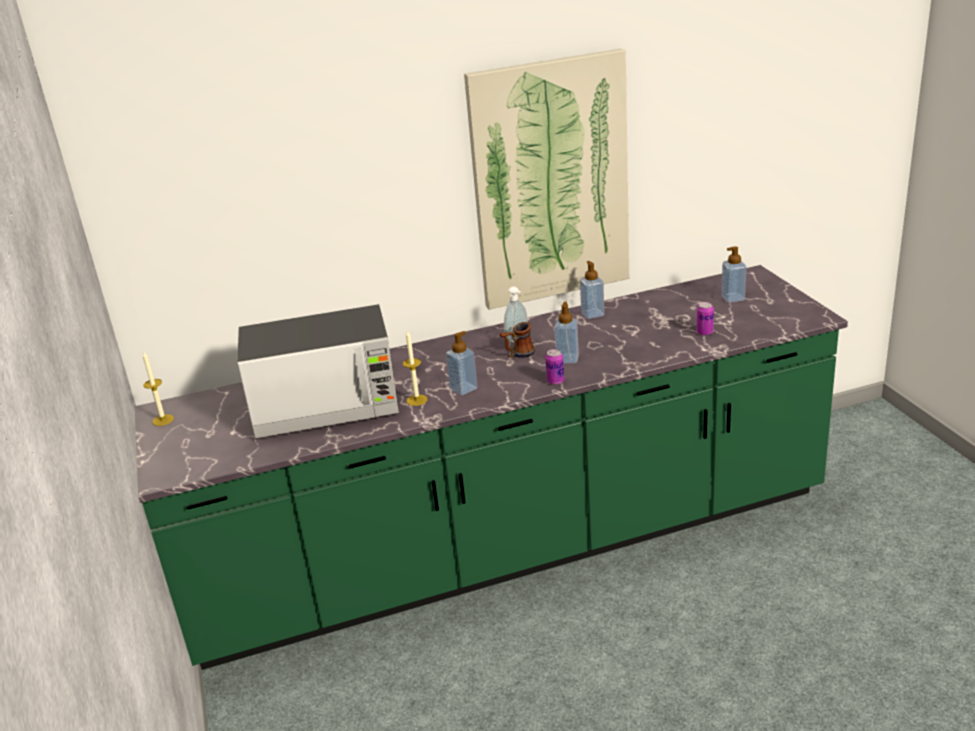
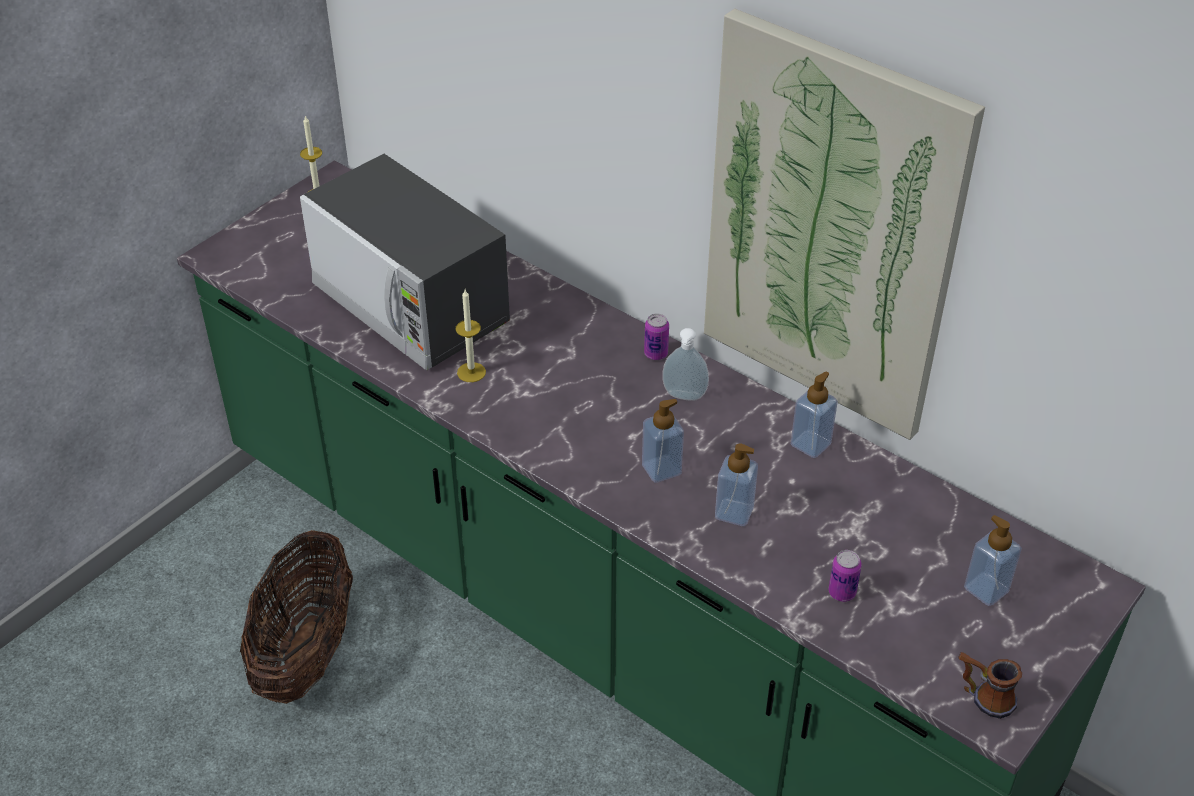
camera: 55 degrees right, 15 degrees up
(412, 702) = (306, 652): none -> basket
(463, 389) = (522, 402): soap dispenser -> soap dispenser (734, 512)
(518, 354) = (642, 415): mug -> mug (983, 697)
(555, 381) = (594, 481): can -> can (656, 354)

